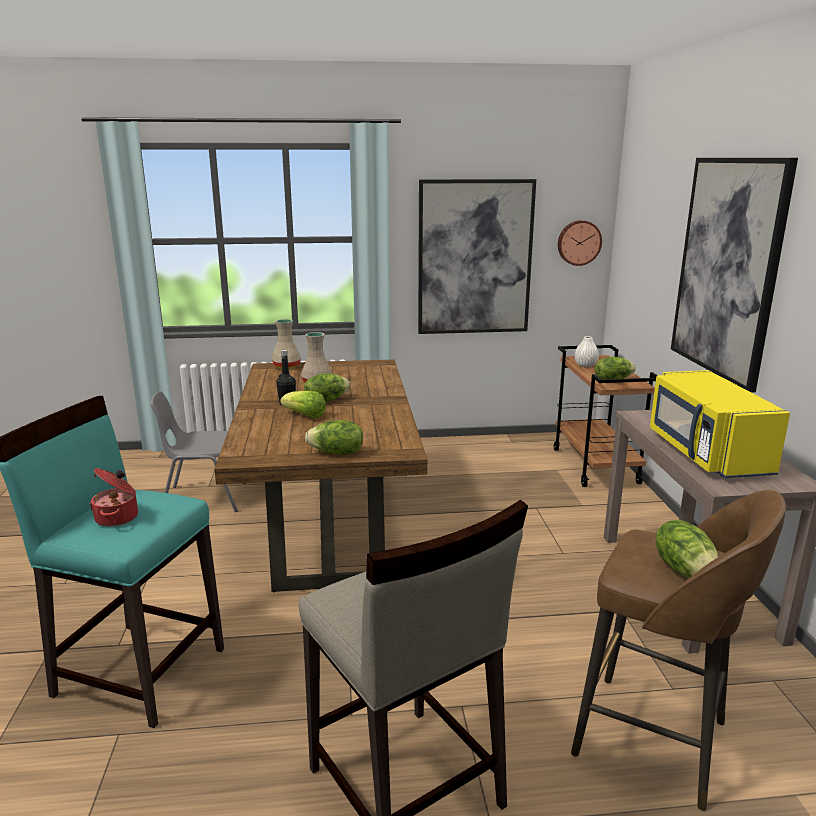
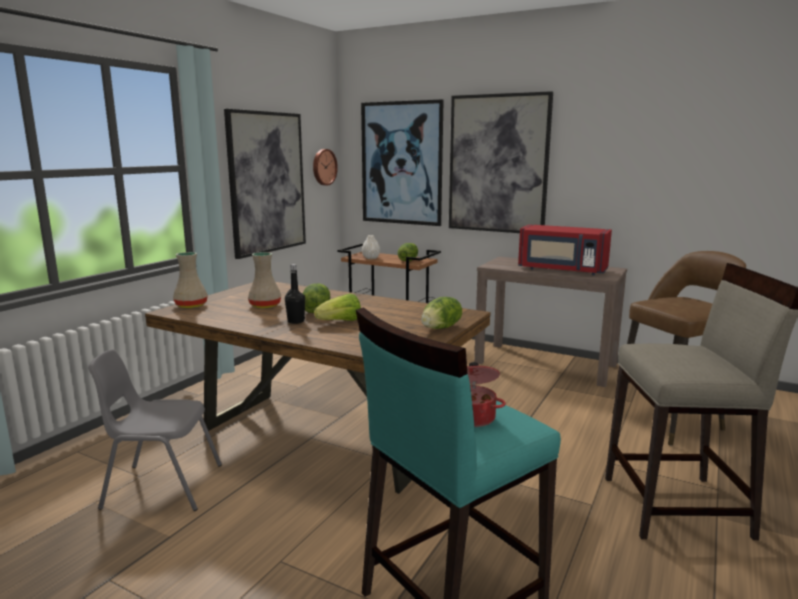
camera: 55 degrees left, 5 degrees down
(203, 498) = (161, 486): grey chair -> grey chair turned 60 degrees clockwise
(652, 248) = (401, 163): none -> picture
(685, 570) = (693, 304): lettuce -> none
(705, 453) = (562, 270): yellow microwave -> red microwave

